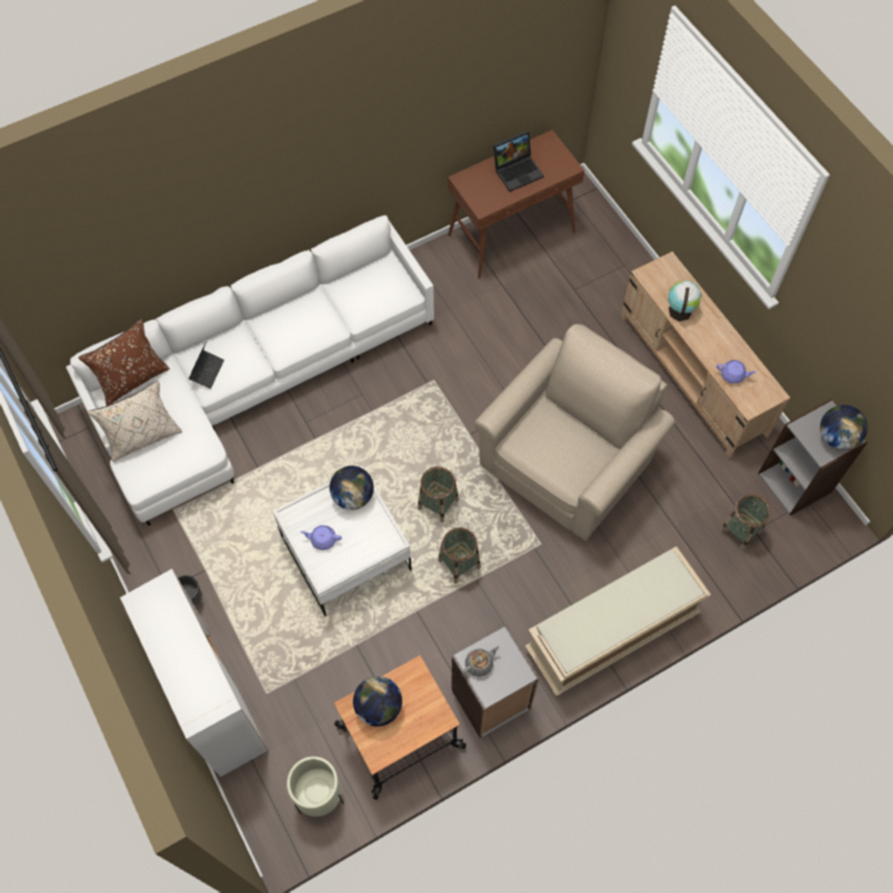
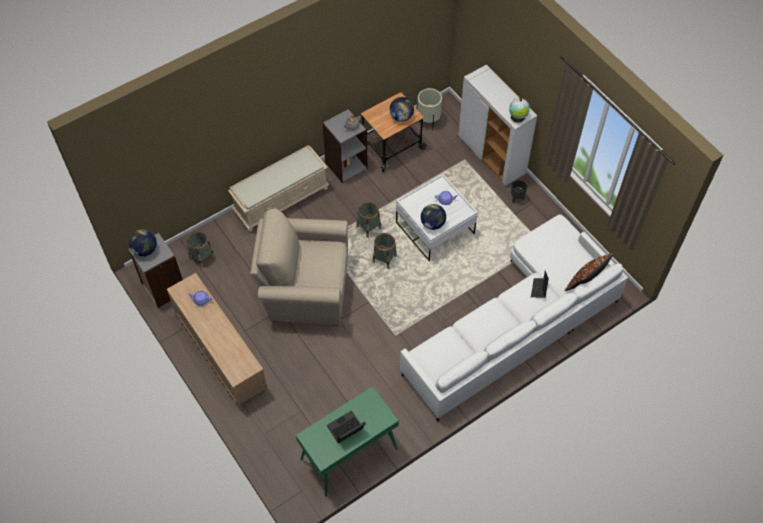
camera: 175 degrees right, 5 degrees down
(143, 437) = (566, 248): beige pillow -> none
(512, 233) = (348, 455): brown console table -> green console table
(569, 462) = (305, 289): beige armchair -> beige armchair turned 60 degrees clockwise
(680, 310) = (231, 342): globe -> globe (517, 117)

